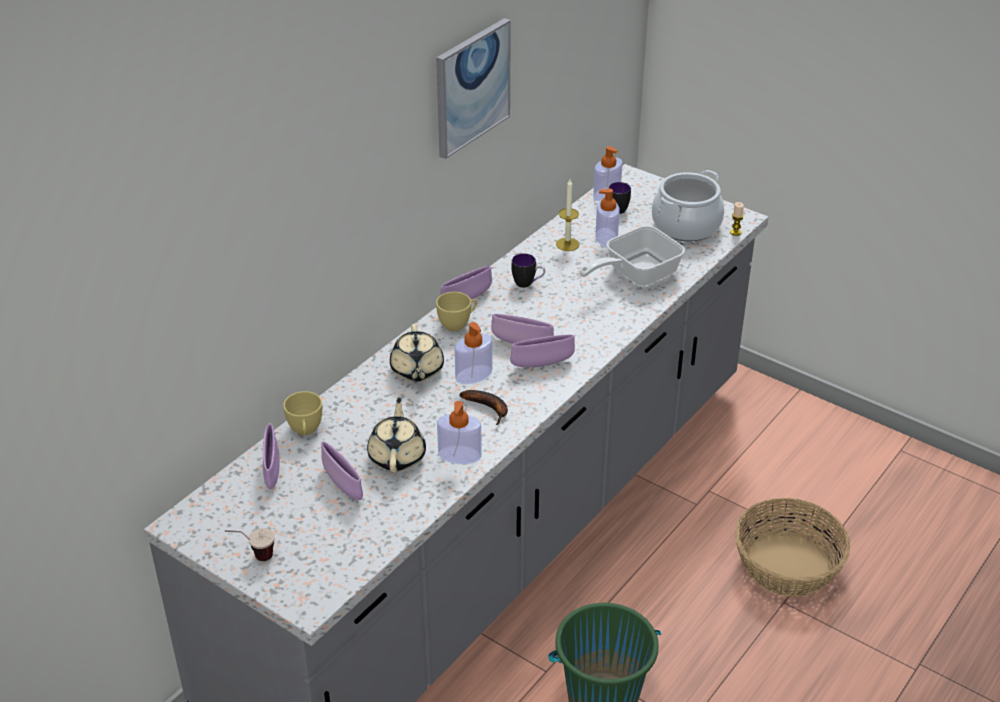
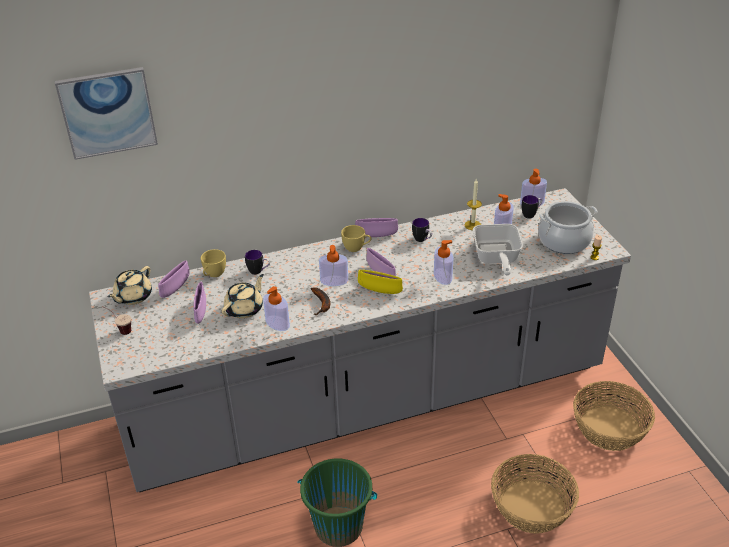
camera: 35 degrees right, 0 degrees up
(363, 402) = (258, 271): none -> mug
(417, 370) = (305, 265): beige teapot -> beige teapot (133, 297)
(471, 87) = (401, 93): picture -> picture (107, 112)
(542, 364) = (380, 291): purple bowl -> yellow bowl
(596, 318) = (442, 276): none -> soap dispenser
(635, 274) = (496, 259): frying pan -> frying pan turned 90 degrees counterclockwise
(791, 441) = (610, 428): none -> basket

